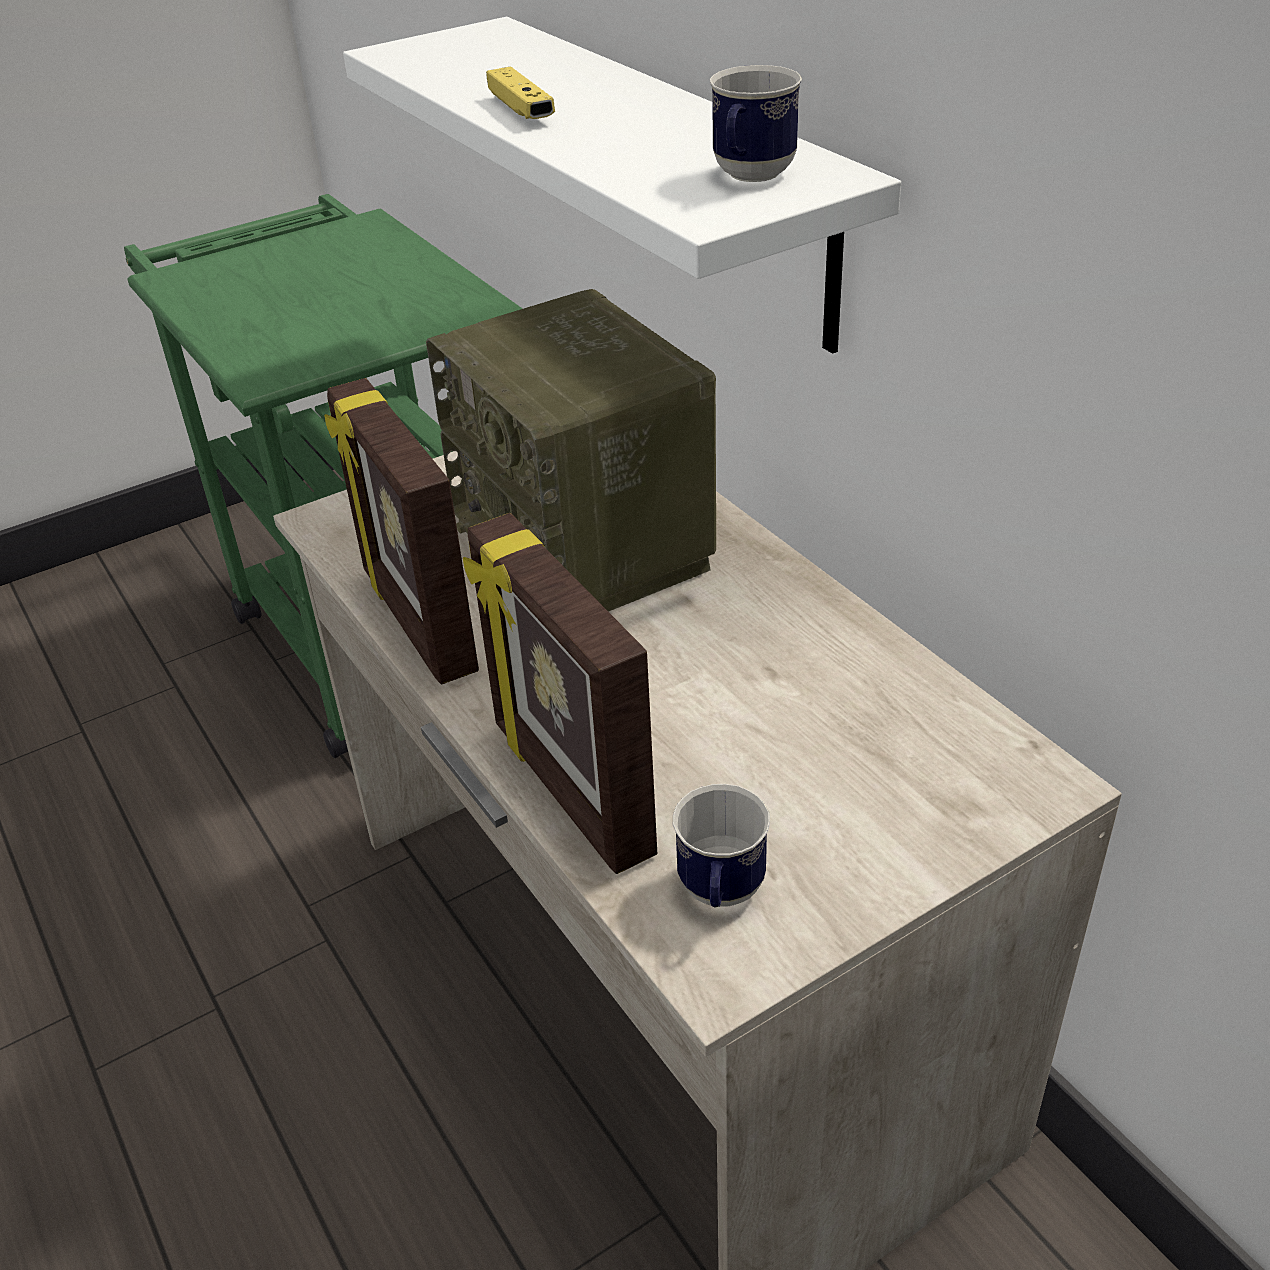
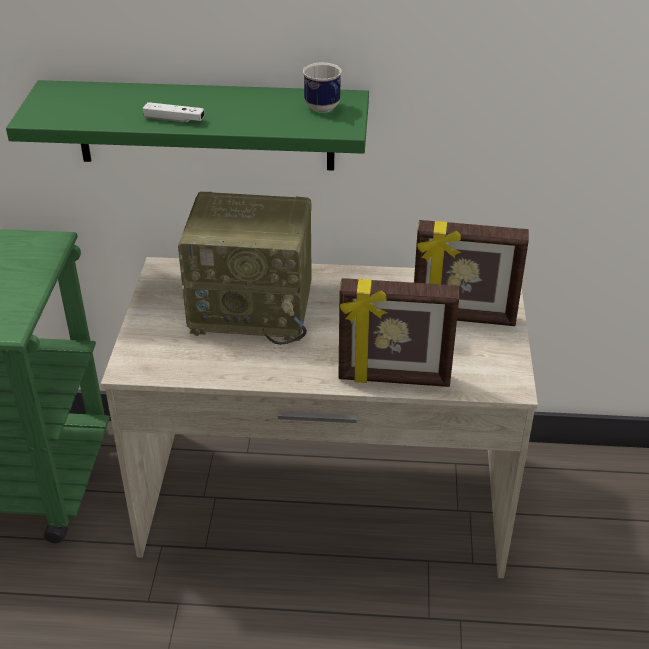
camera: 55 degrees left, 0 degrees up
(416, 622) = (245, 373): picture frame -> picture frame (463, 318)
(521, 109) = (174, 119): yellow game controller -> white game controller
(673, 175) = (205, 125): white shelf -> green shelf
(720, 895) = (480, 370): mug -> none

